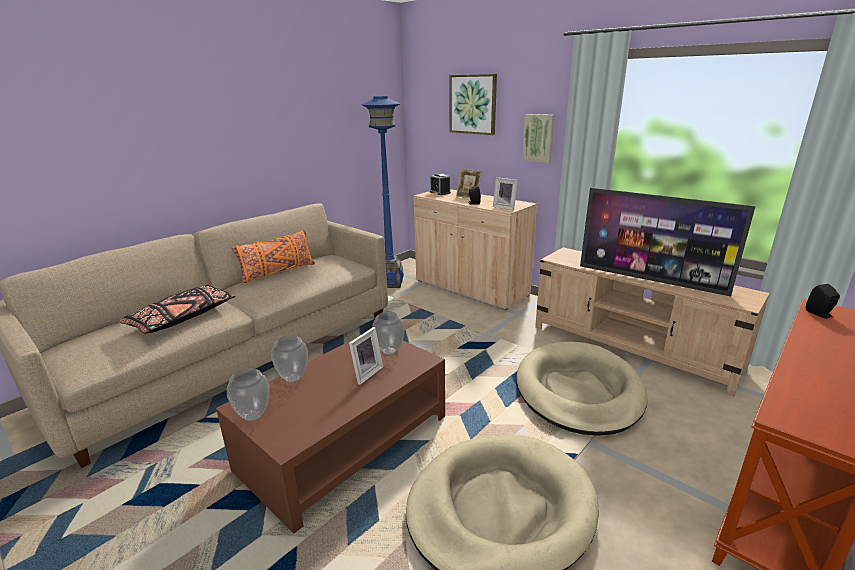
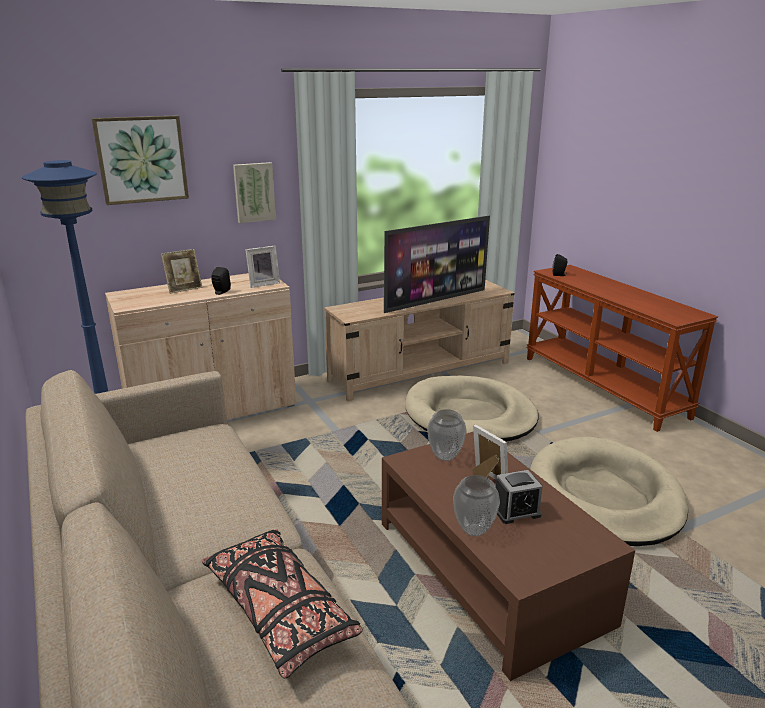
camera: 70 degrees left, 0 degrees up
(253, 415) = (545, 566): vase -> none
(277, 272) = (155, 500): orange pillow -> none
(440, 192) = (131, 297): alarm clock -> alarm clock (516, 511)

